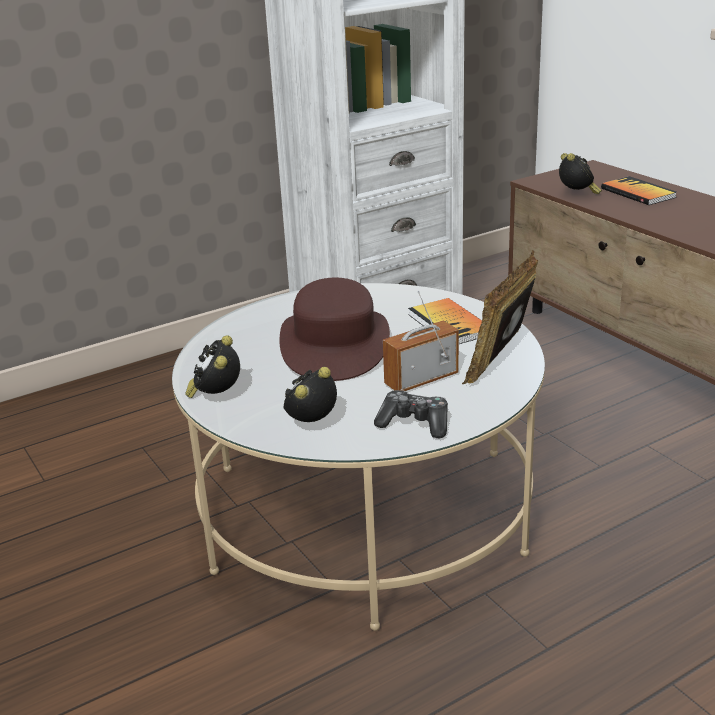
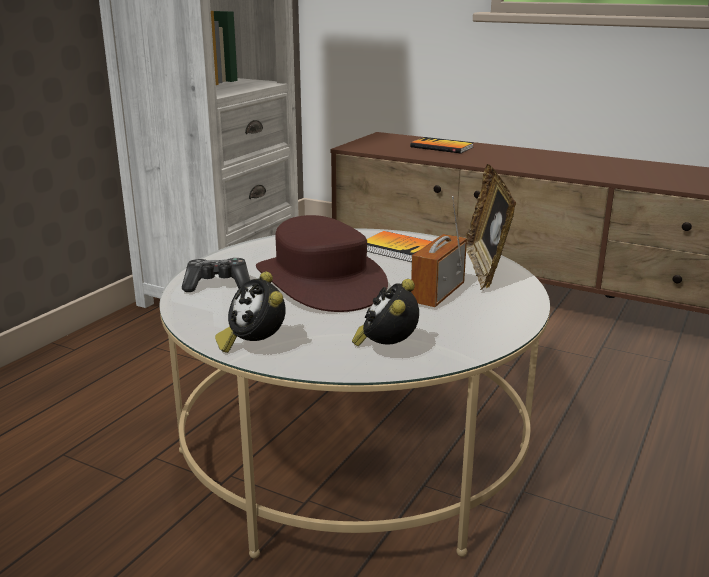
camera: 30 degrees left, 5 degrees down
(414, 423) = (479, 328): game controller -> game controller (217, 285)
(577, 195) = (398, 152): alarm clock -> none

